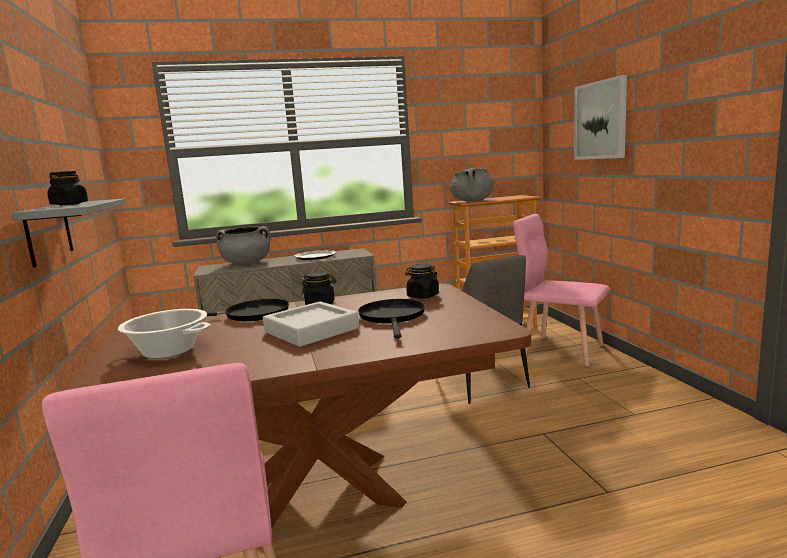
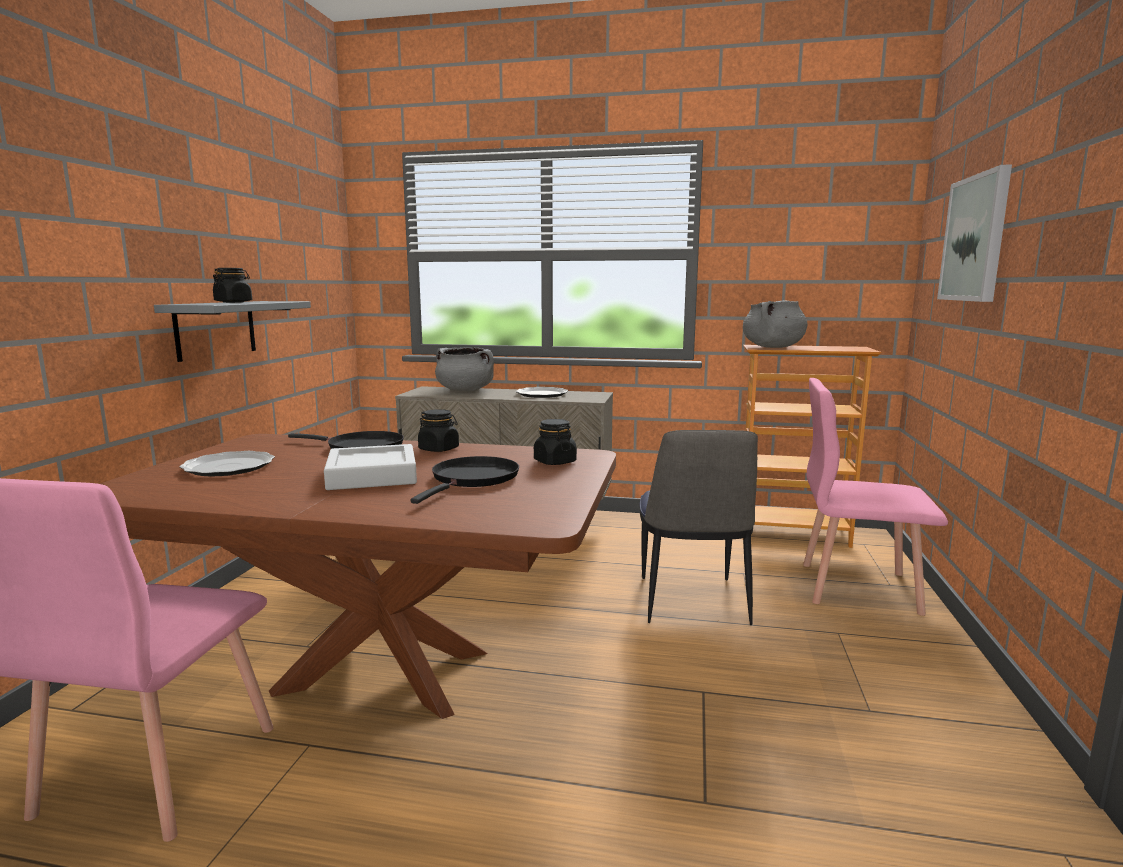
camera: 25 degrees right, 0 degrees up
(169, 351) = (229, 467): cooking pot -> plate
(562, 350) = (857, 587): pink chair -> pink chair turned 45 degrees counterclockwise

